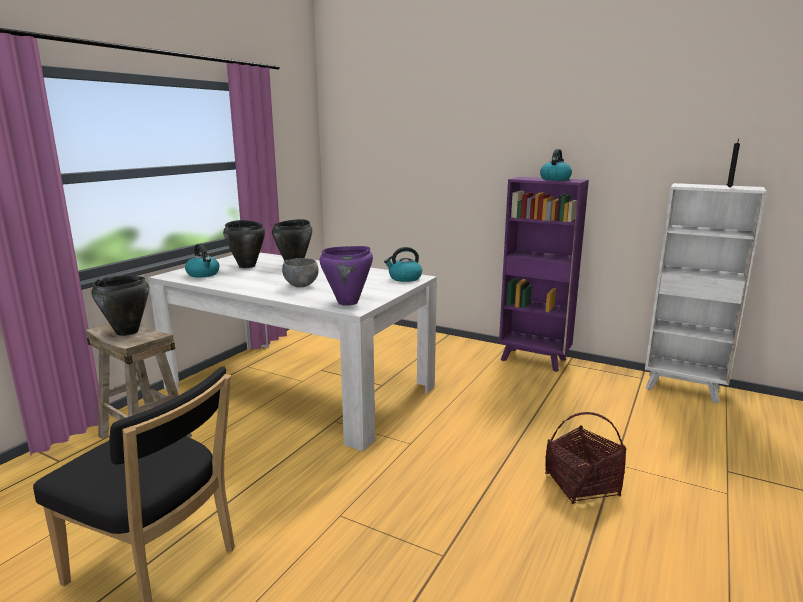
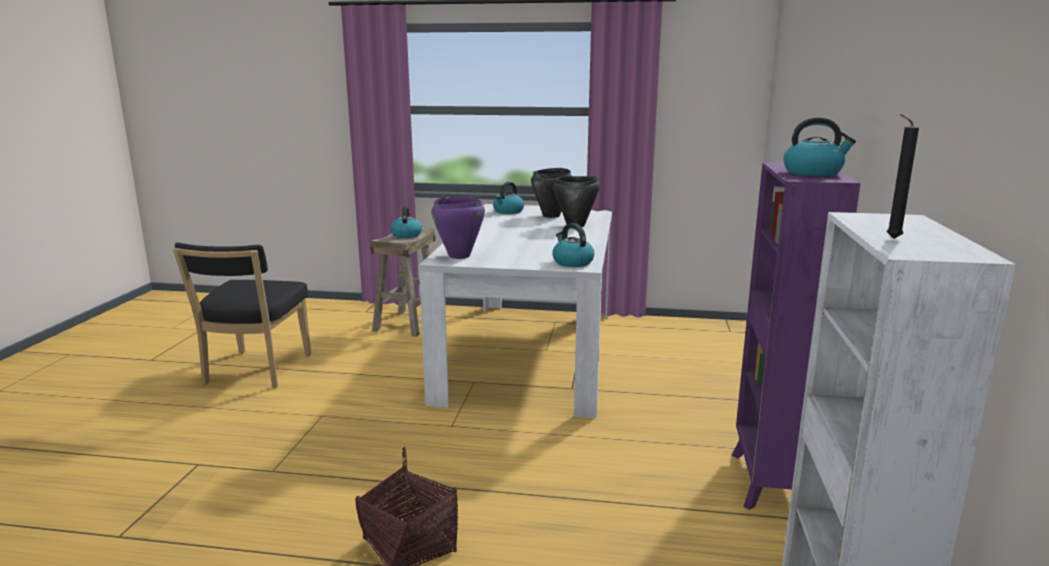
camera: 70 degrees right, 0 degrees up
(127, 332) = (406, 235): black cooking pot -> kettle
(301, 285) = (502, 237): grey bowl -> none

